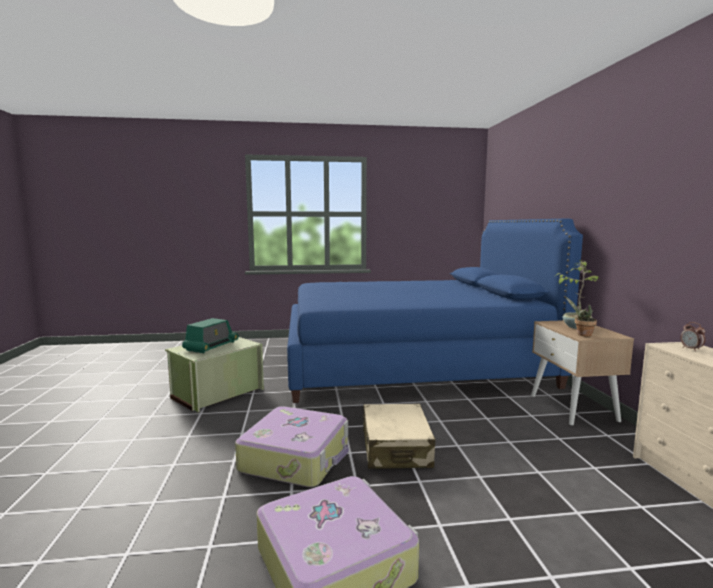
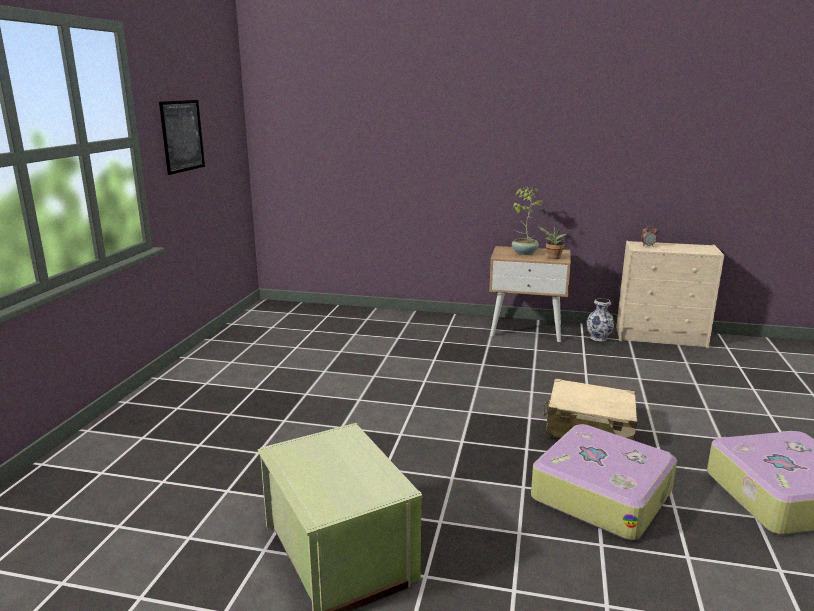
camera: 70 degrees left, 10 degrees up
(211, 346) = (335, 473): radio -> none
(407, 215) = (182, 136): none -> picture
(409, 363) = (344, 366): blue bed -> none
(619, 444) = (599, 338): none -> vase

